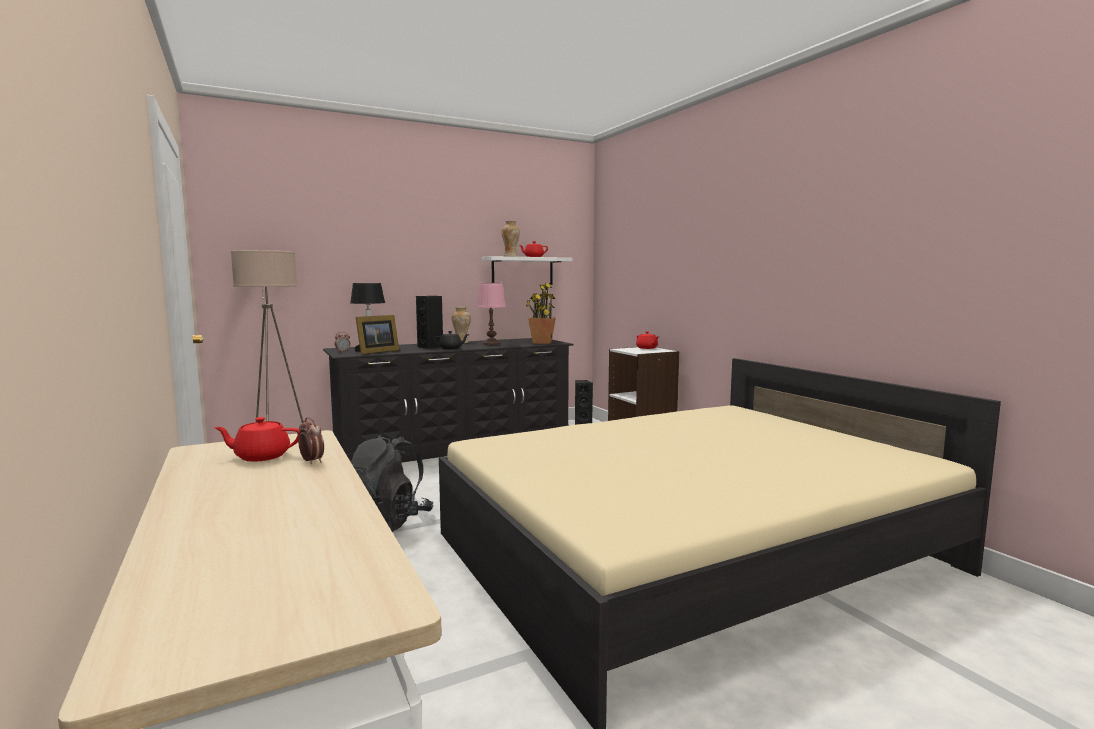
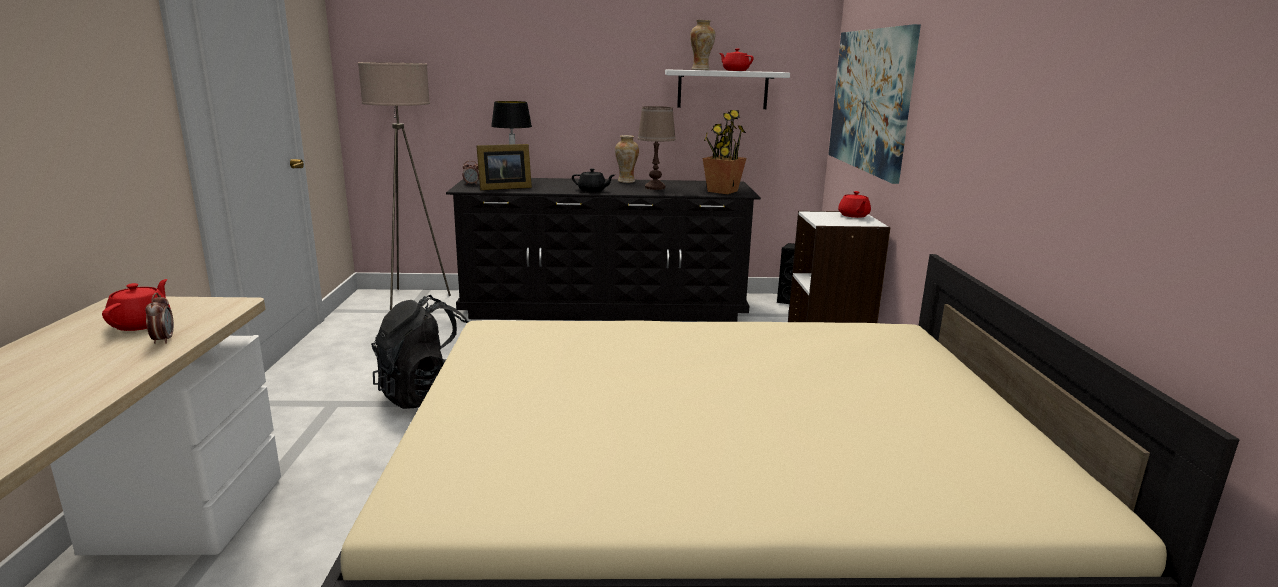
camera: 25 degrees right, 10 degrees up
(261, 456) = (142, 324): red teapot -> red teapot turned 75 degrees clockwise
(431, 347) = (576, 186): black speaker -> none
(491, 344) = (655, 187): pink table lamp -> brown table lamp
(638, 272) = (870, 100): none -> picture

